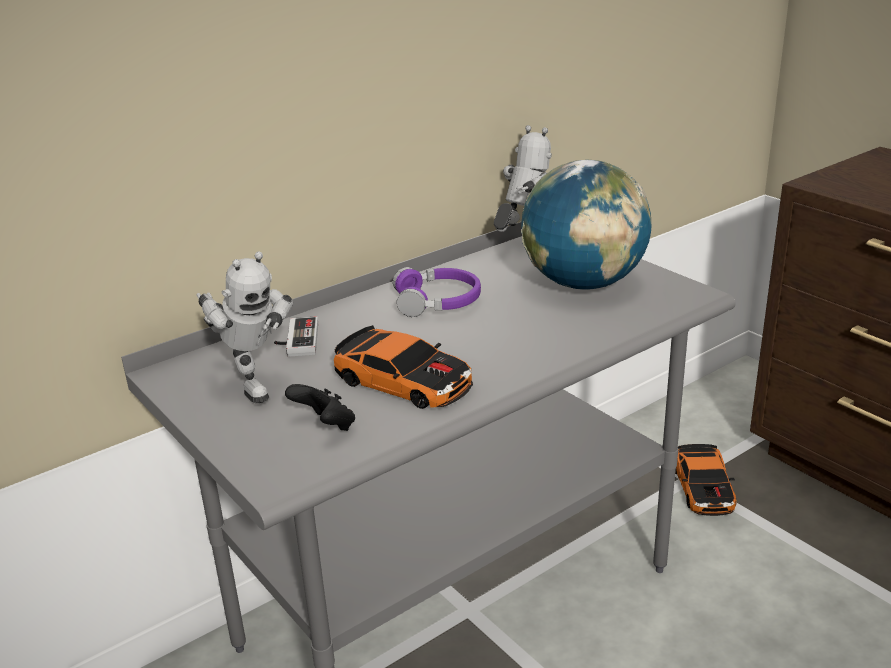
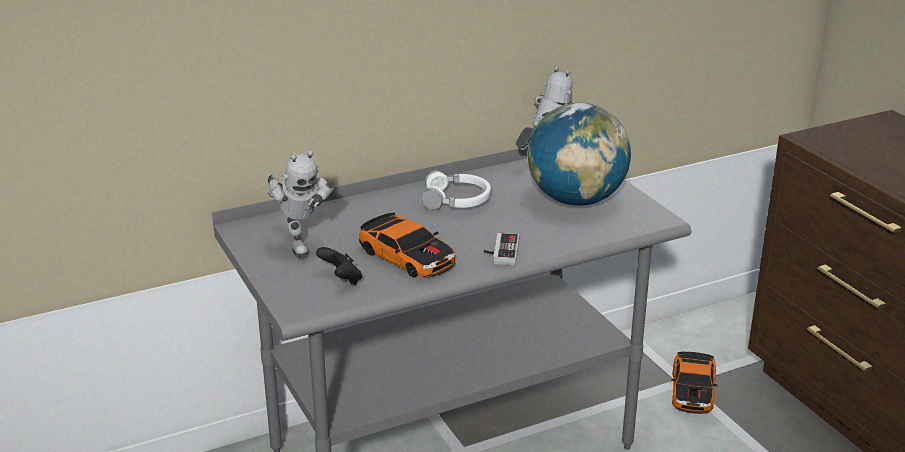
camera: 10 degrees right, 0 degrees up
(296, 341) = (340, 217): game controller -> game controller (500, 251)
(438, 301) = (456, 200): purple headphones -> white headphones

